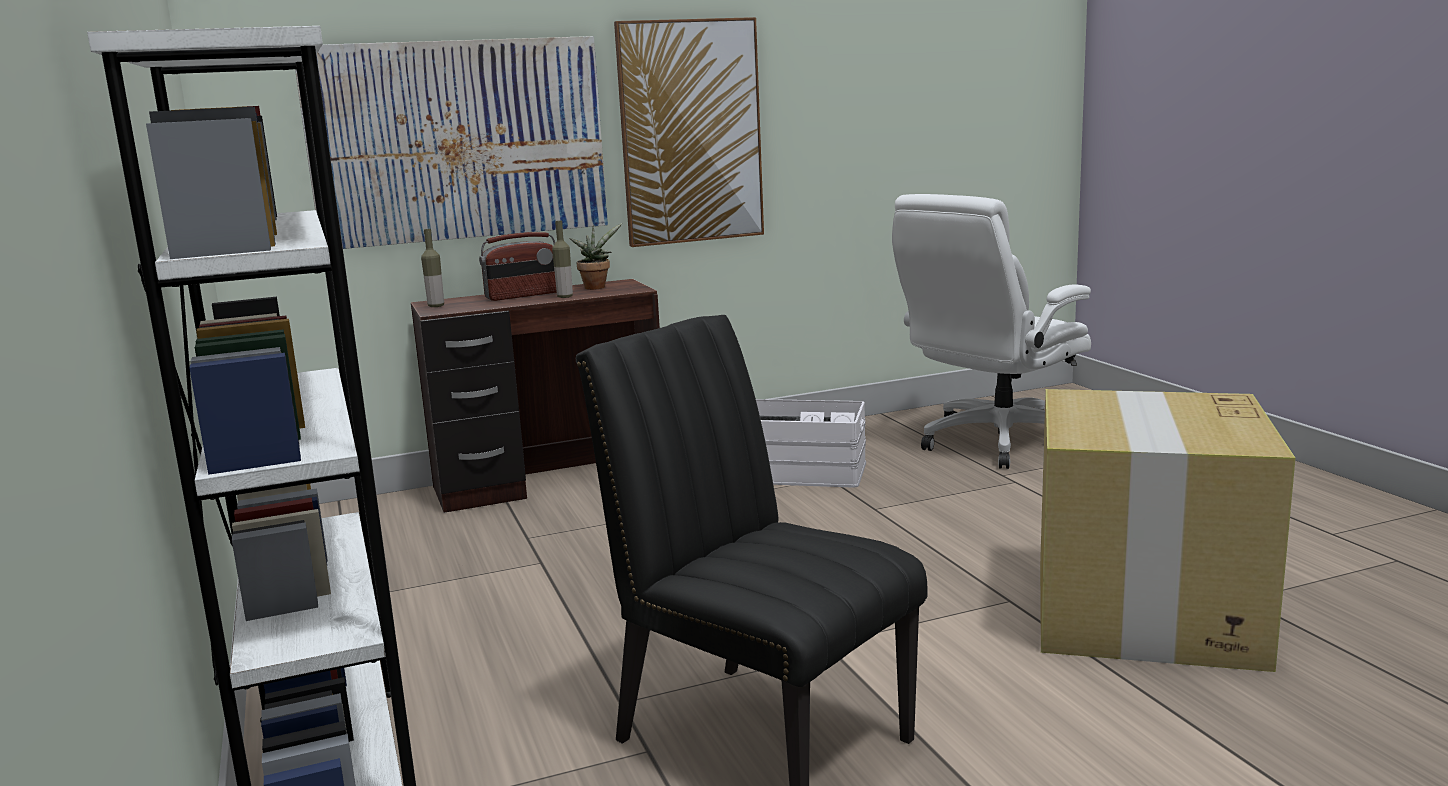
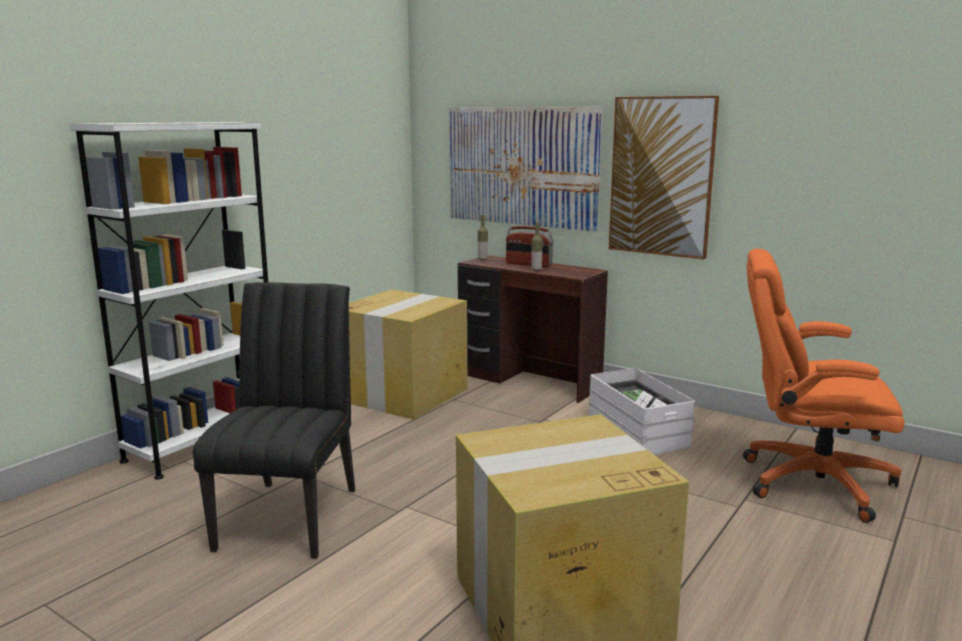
camera: 55 degrees right, 0 degrees up
(443, 565) = (404, 394): none -> cardboard box
(596, 287) = (571, 269): potted plant -> none
(992, 444) = (805, 481): white office chair -> orange office chair

